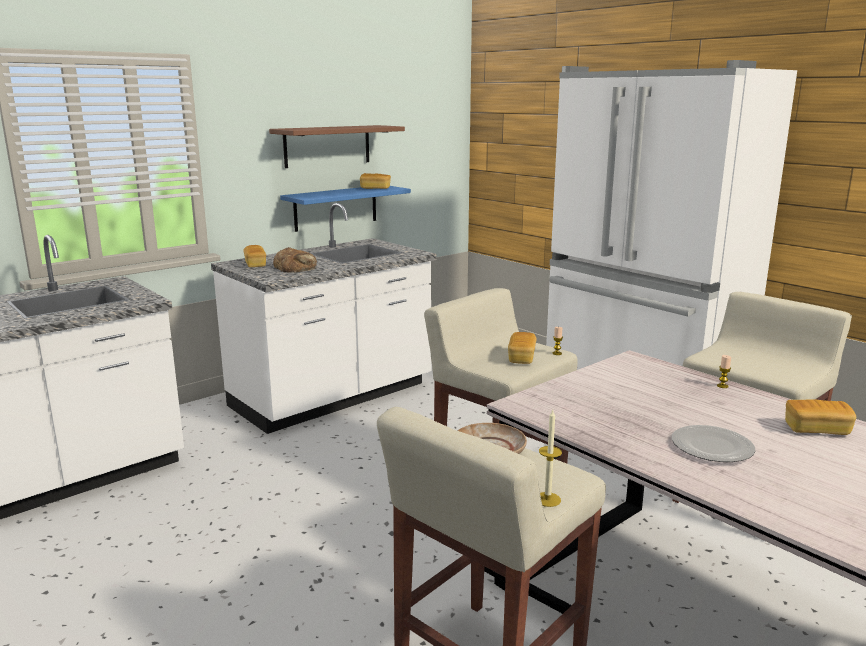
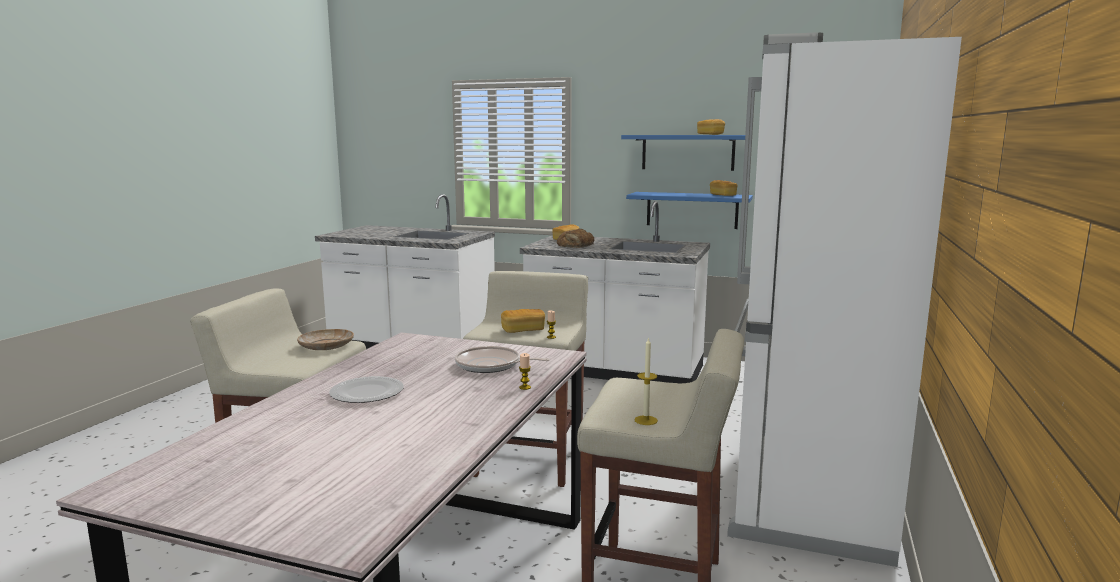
camera: 60 degrees right, 5 degrees down
(327, 146) = (687, 152): brown shelf -> blue shelf
(547, 499) = (260, 366): candle -> candle (646, 420)
(650, 386) = (491, 365): none -> frying pan
(816, 430) = (441, 426): bread -> bread (710, 134)

